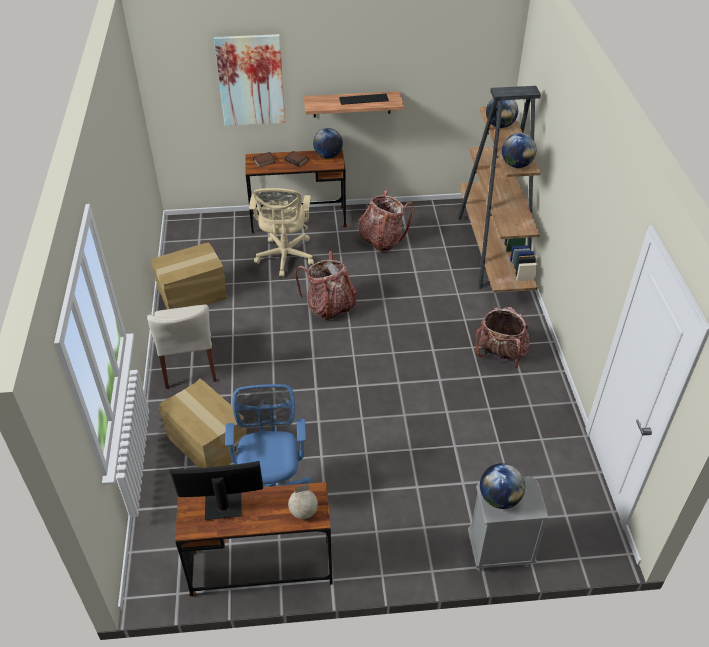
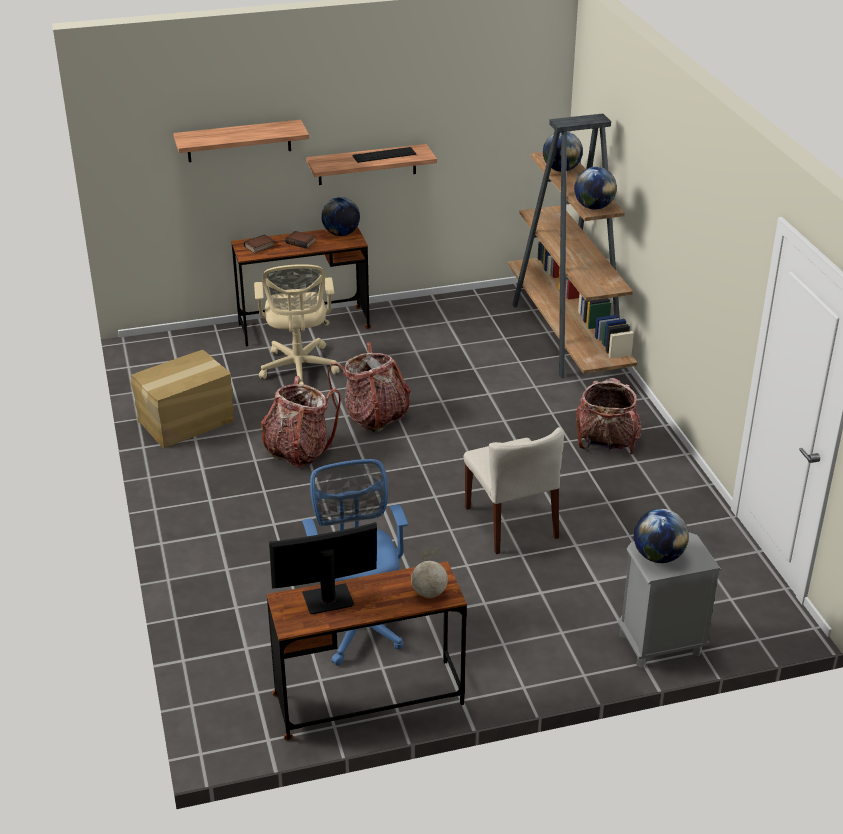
camera: 10 degrees left, 10 degrees down
(190, 364) = (207, 497): beige chair -> beige chair (511, 523)
(206, 442) = (256, 578): cardboard box -> none
(251, 80) = (239, 141): picture -> shelf
(382, 240) = (421, 338): backpack -> backpack (298, 451)

